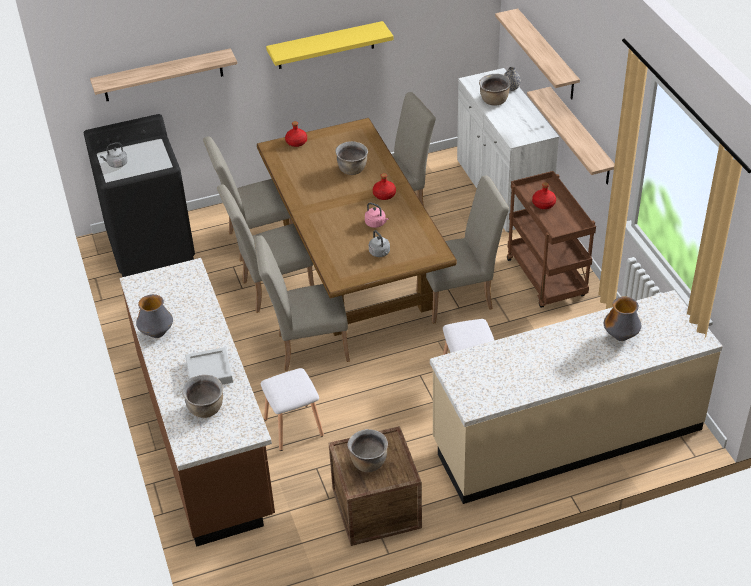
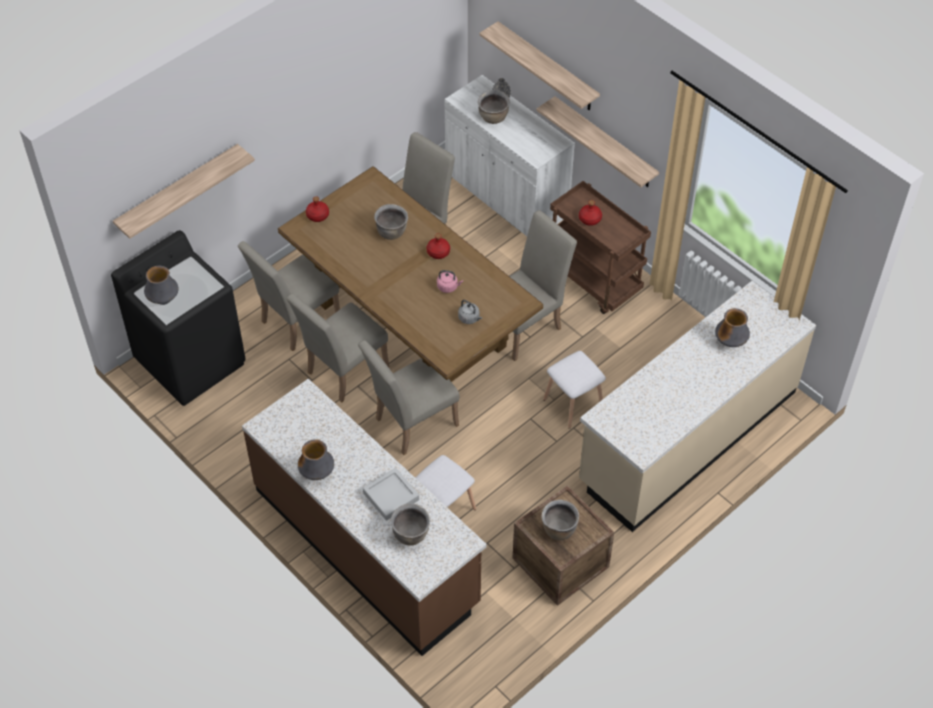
camera: 25 degrees left, 10 degrees up
(116, 164) = (163, 300): grey kettle -> vase
(326, 45) = (321, 108): yellow shelf -> none

